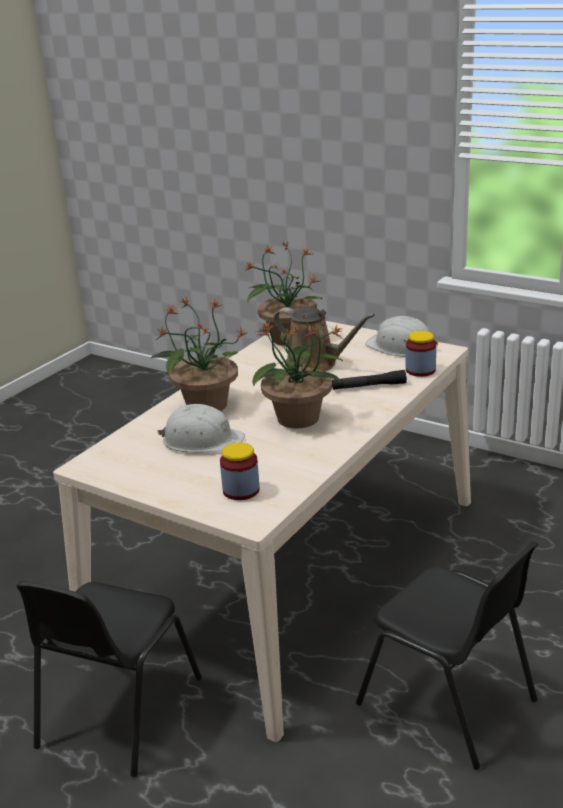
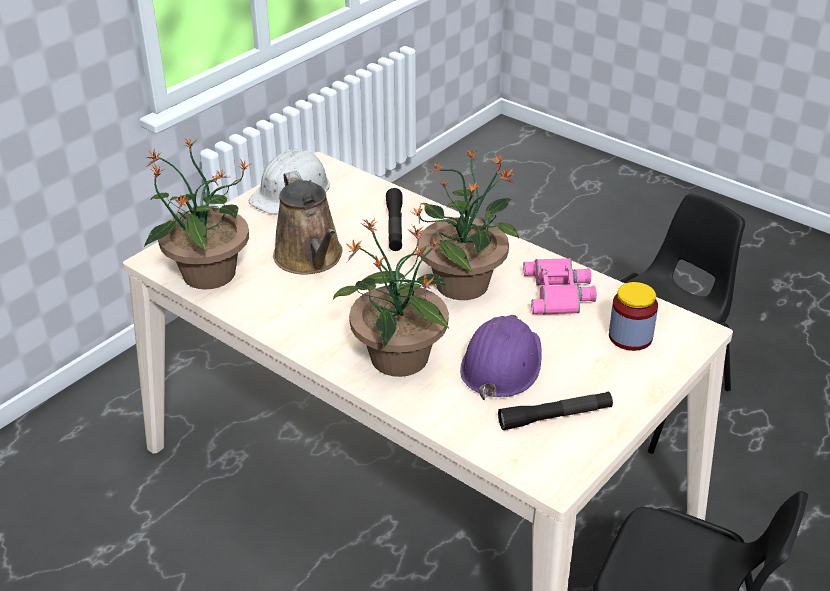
camera: 85 degrees left, 10 degrees up
(144, 463) = (555, 417): none -> black flashlight
(202, 440) = (501, 364): white hard hat -> purple hard hat
(296, 457) = (560, 292): none -> pink binoculars
(315, 364) = (310, 258): brown watering can -> brown watering can turned 120 degrees clockwise
(420, 370) = (366, 188): jar -> none

